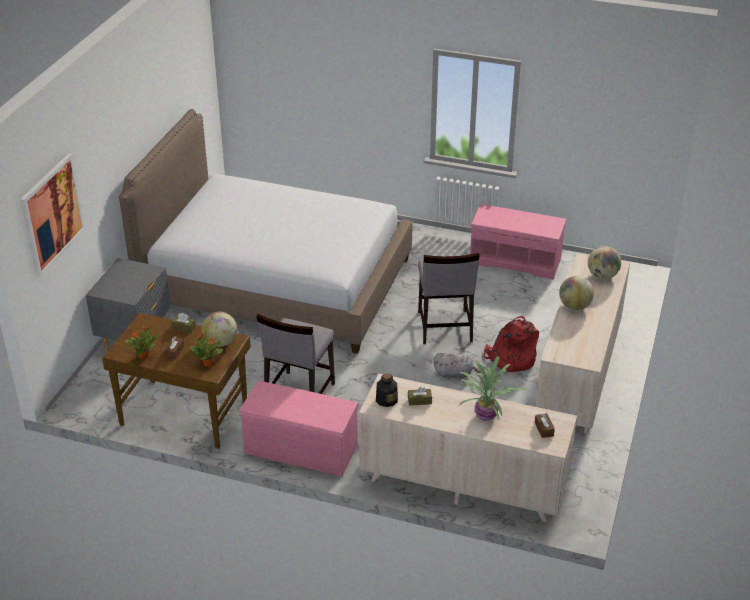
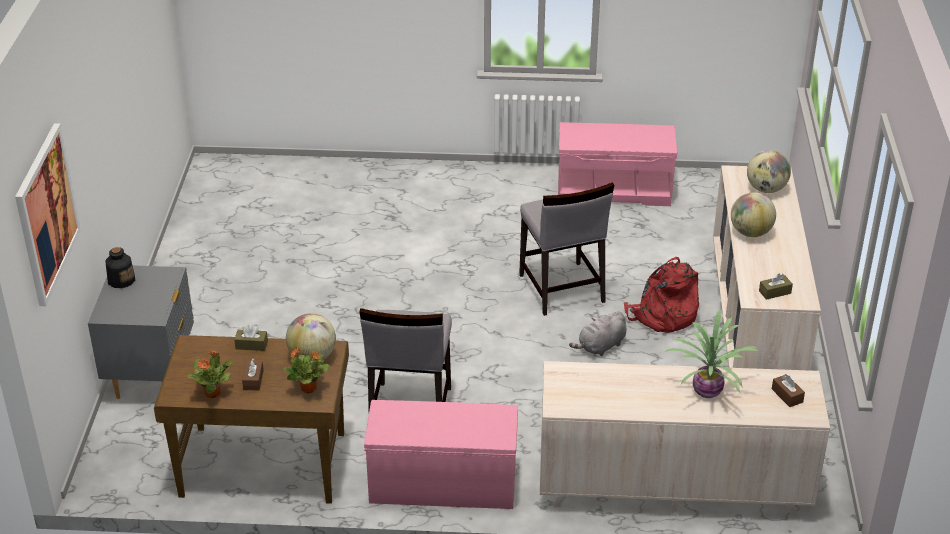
camera: 15 degrees left, 0 degrees up
(276, 283) = (315, 267): bed -> none
(386, 399) = (571, 393): bottle -> bottle (121, 280)
(419, 400) = (614, 387): brown tissue box -> brown tissue box (774, 292)
(455, 373) = (600, 347): grey plush toy -> grey plush toy turned 150 degrees clockwise

